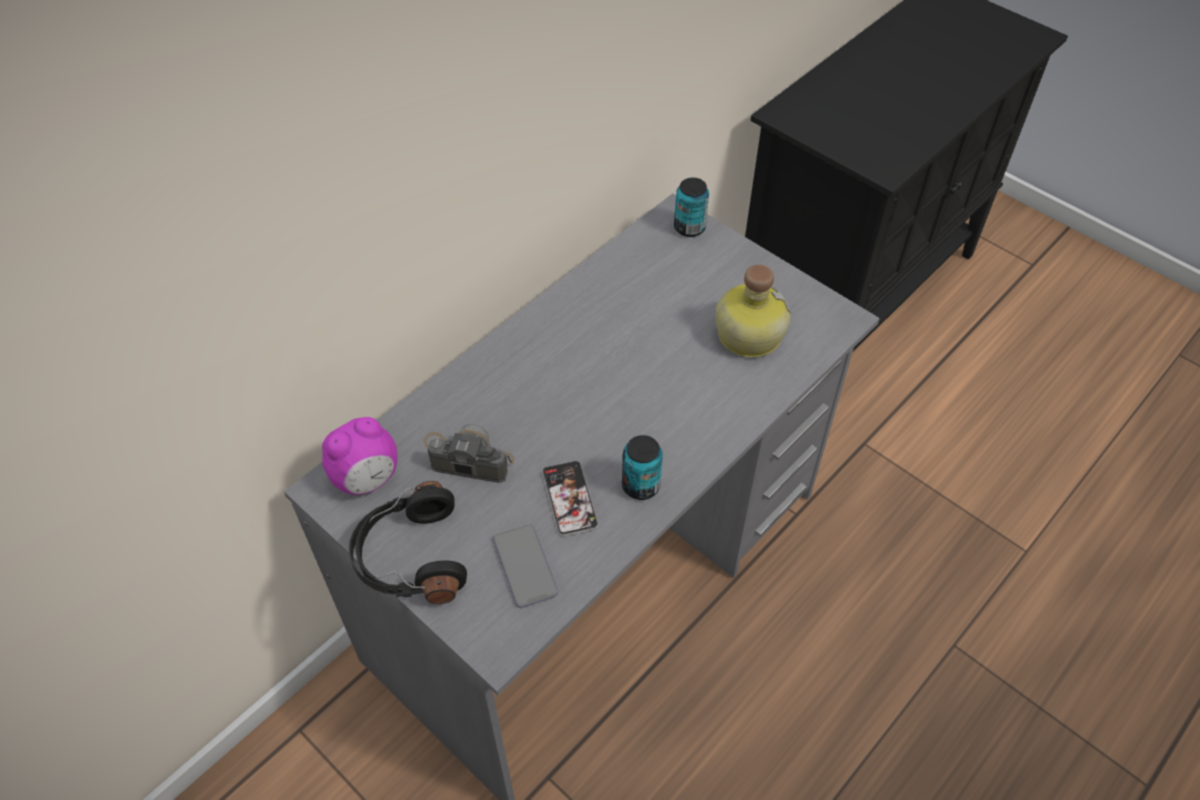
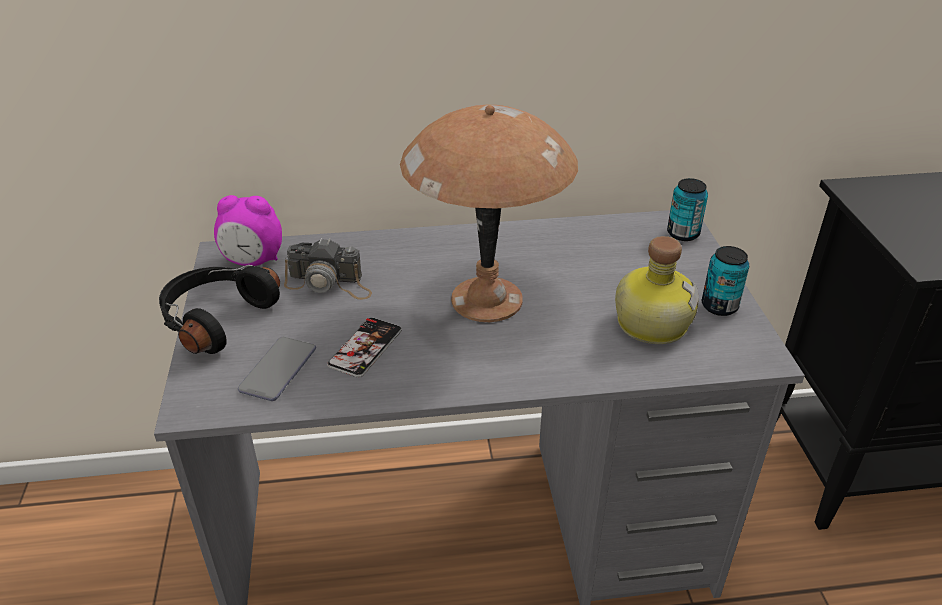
camera: 40 degrees right, 15 degrees down
(466, 457) = (329, 284): camera -> camera turned 135 degrees clockwise
(611, 388) = (488, 299): none -> brown table lamp
(640, 485) = (429, 371): can -> can (719, 306)

